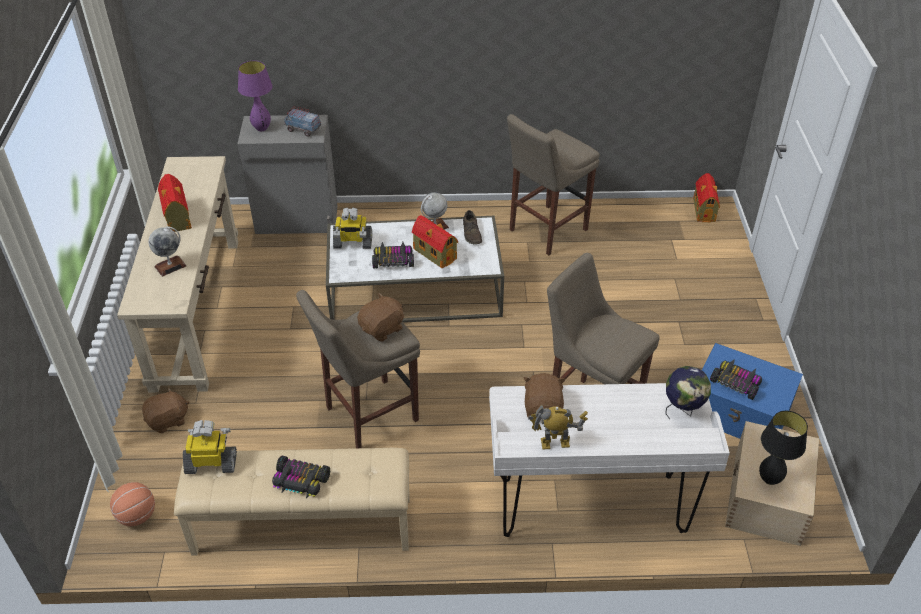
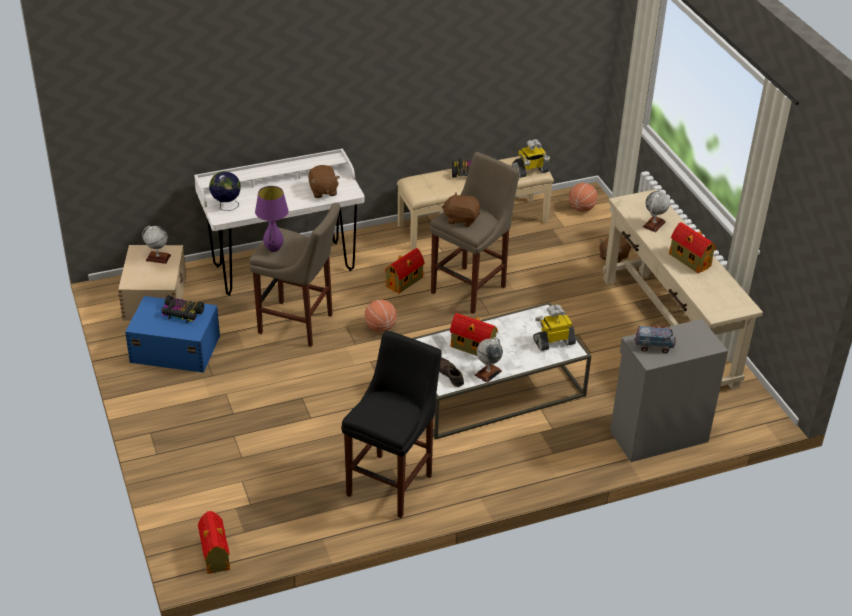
camera: 160 degrees right, 5 degrees down
(262, 129) = (695, 339): purple table lamp -> purple table lamp (273, 249)
(382, 329) = (461, 219): brown plush toy -> brown plush toy turned 75 degrees clockwise
(393, 260) = (506, 333): toy car -> none
(441, 445) = (405, 281): none -> toy house
(497, 385) = (380, 327): none -> basketball
(545, 231) = (392, 482): beige stool -> black stool
(555, 443) = (308, 162): toy robot -> none
(769, 479) = (158, 258): black table lamp -> globe

